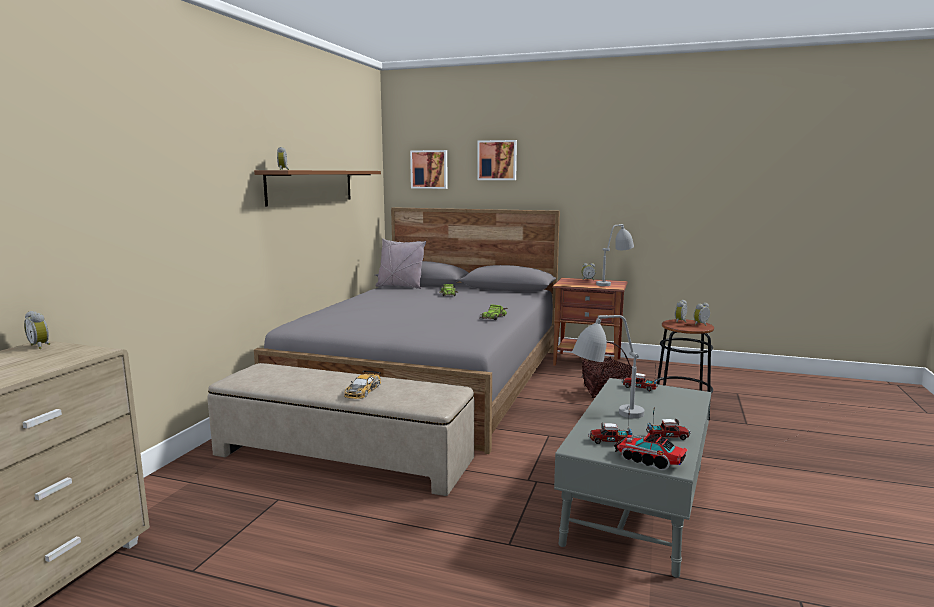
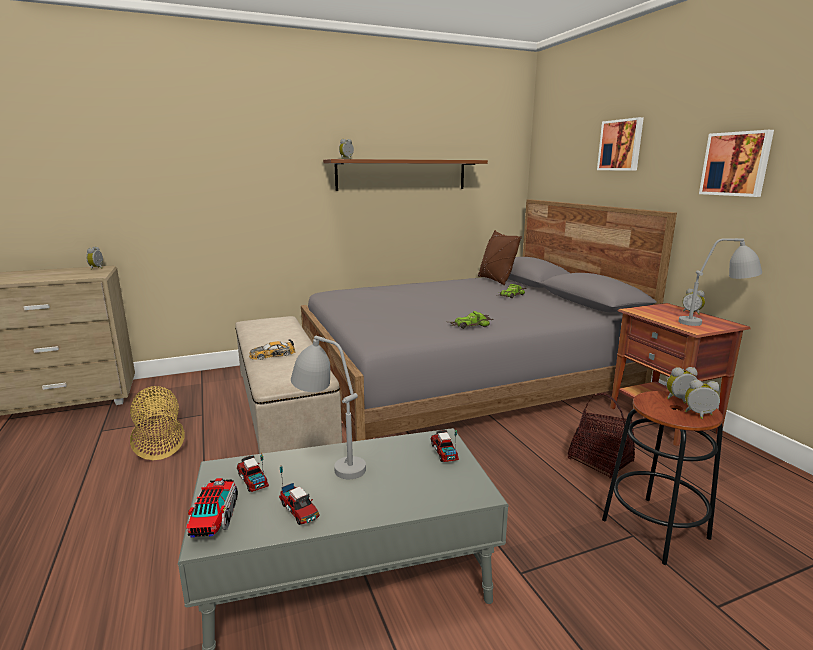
camera: 50 degrees right, 5 degrees up
(291, 535) = (159, 439): none -> basket
(400, 287) = (496, 280): purple pillow -> brown pillow
(429, 169) = (562, 158): picture -> picture (736, 164)

